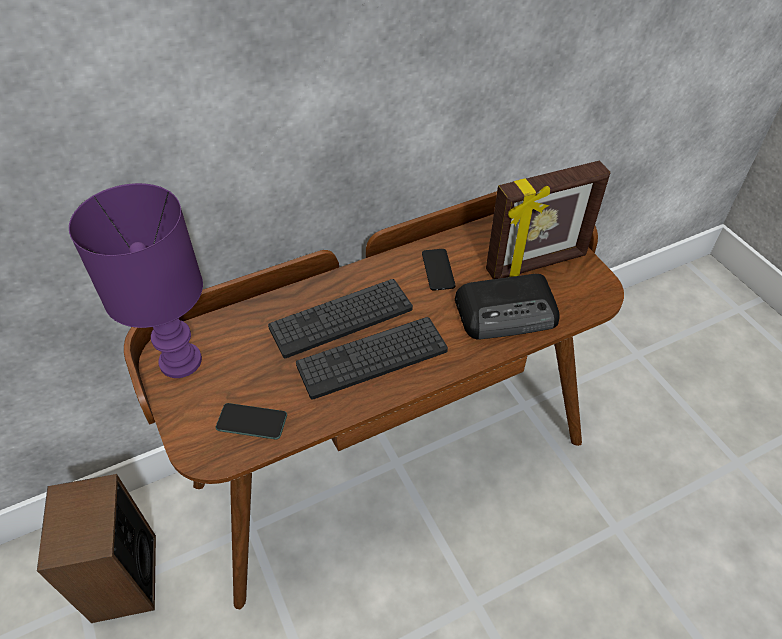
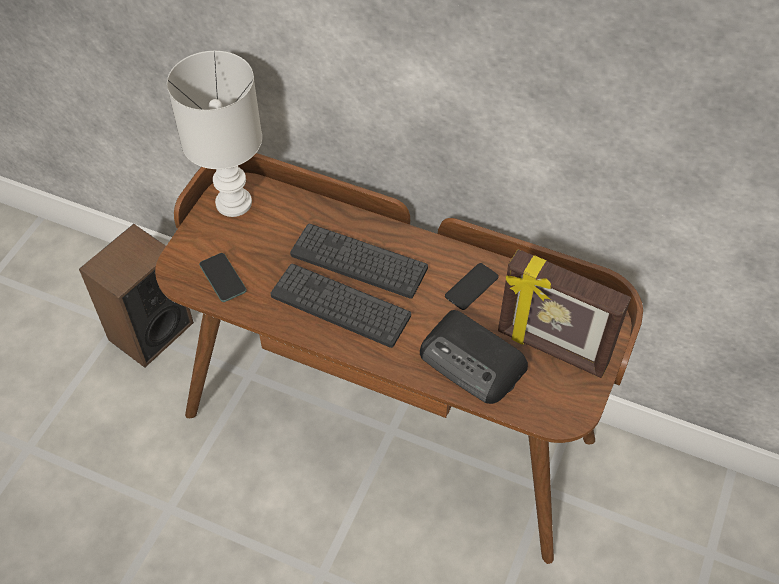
camera: 50 degrees right, 5 degrees up
(181, 363) = (233, 204): purple table lamp -> white table lamp

